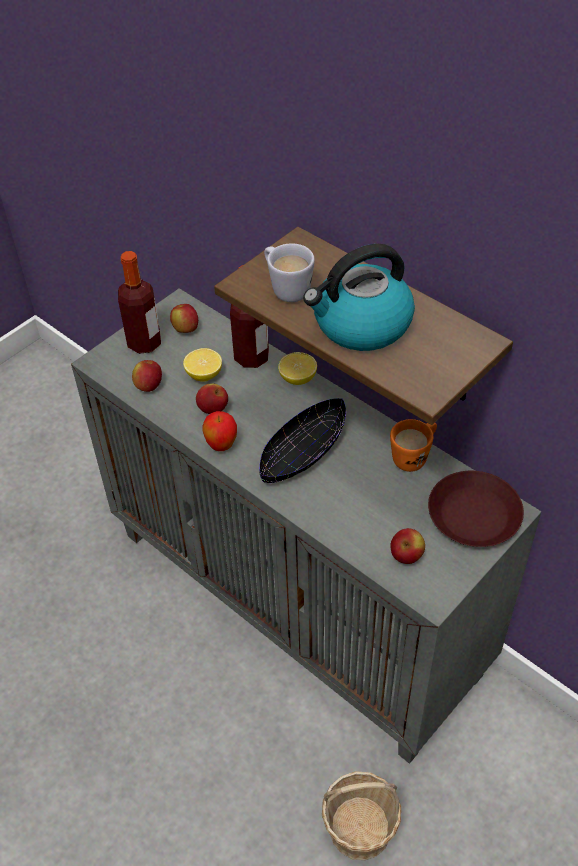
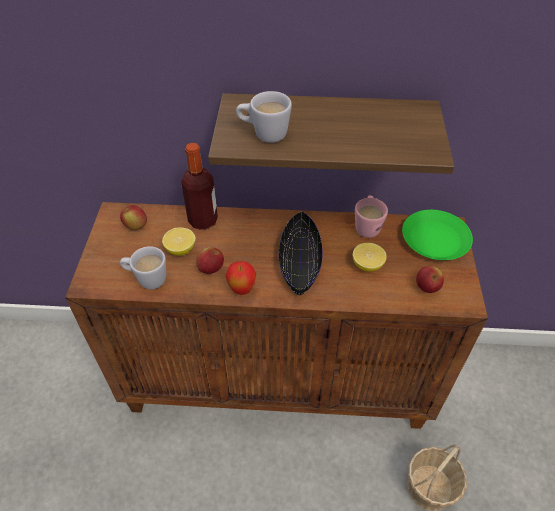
camera: 40 degrees left, 0 degrees up
(144, 343) = (113, 251): bottle -> none
(149, 386) = (146, 279): apple -> white mug
(297, 378) = (248, 218): lemon -> lemon (367, 265)
(298, 602) = (279, 379): grey cabinet -> brown cabinet
(361, 325) = (342, 133): kettle -> none
(414, 456) = (367, 226): orange mug -> pink mug
(473, 514) = (434, 240): brown plate -> green plate

